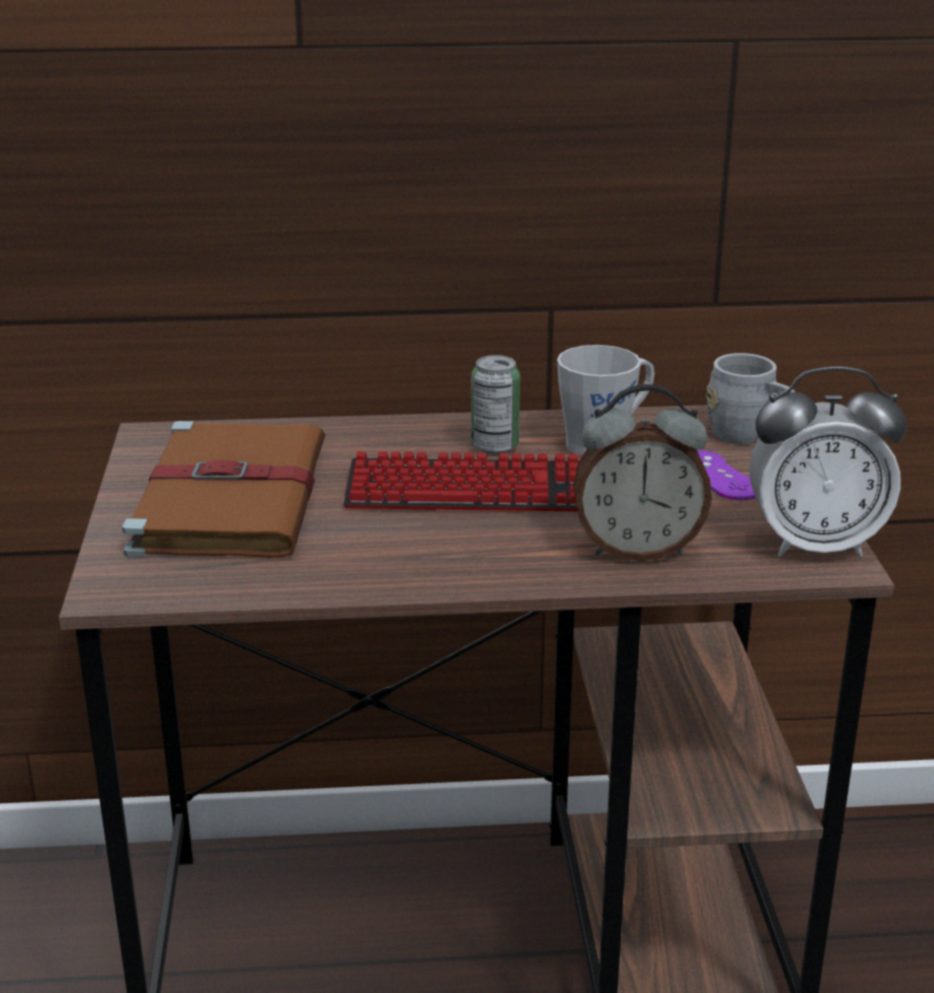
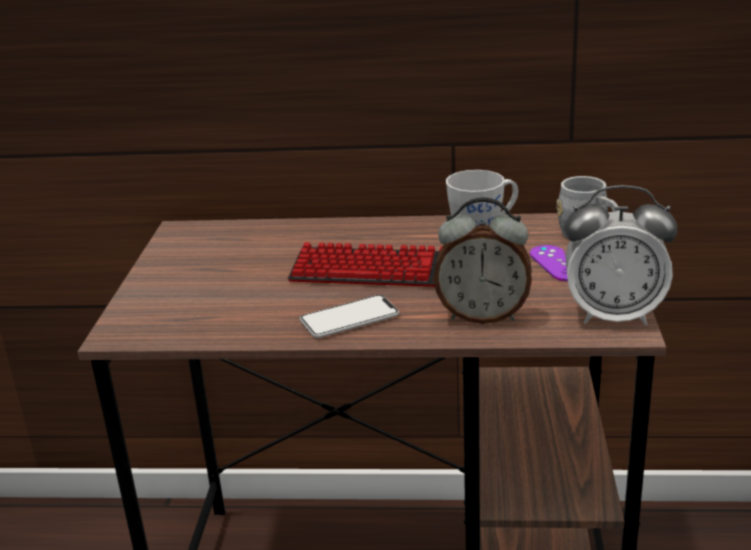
camera: 10 degrees right, 0 degrees up
(232, 496) = (217, 271): brown book -> none
(450, 558) = (349, 318): none -> phone
(495, 446) = (405, 240): can -> none

